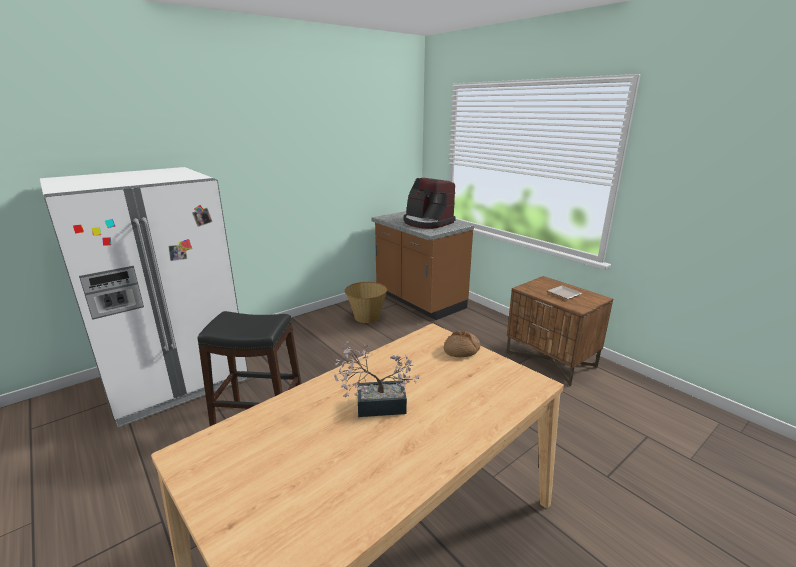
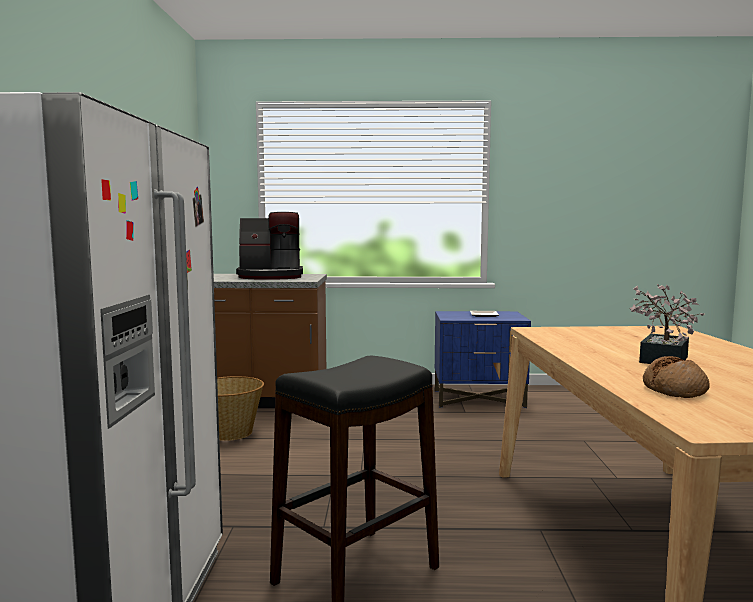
camera: 50 degrees left, 15 degrees down
(461, 350) = (584, 330): bread -> bread (675, 390)
(551, 360) = (479, 399): brown nightstand -> blue nightstand

